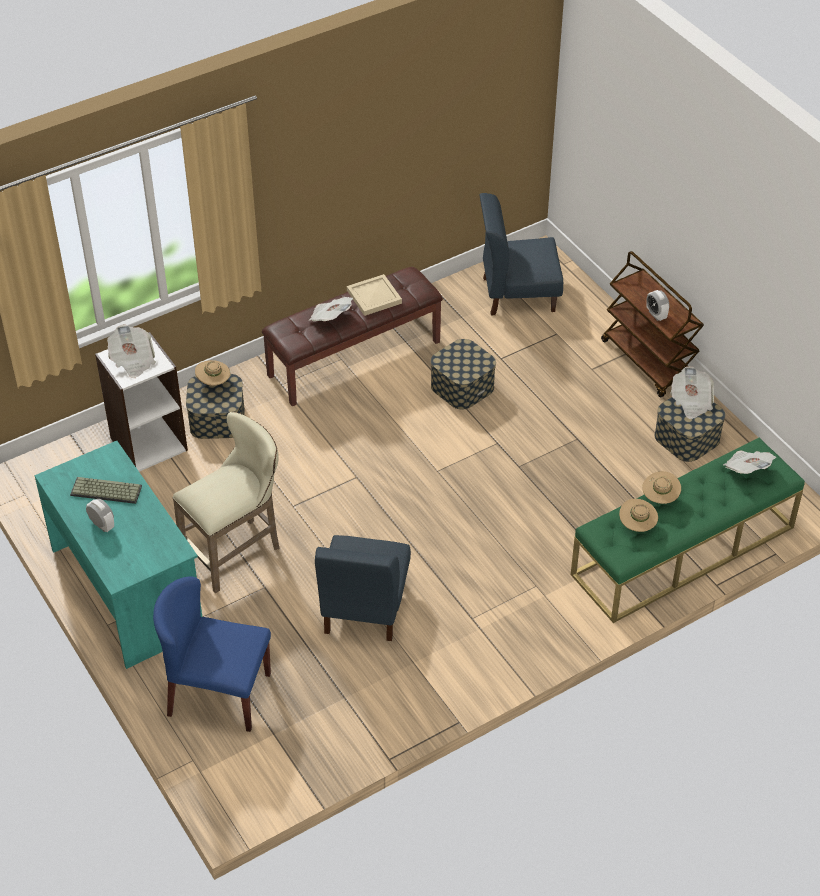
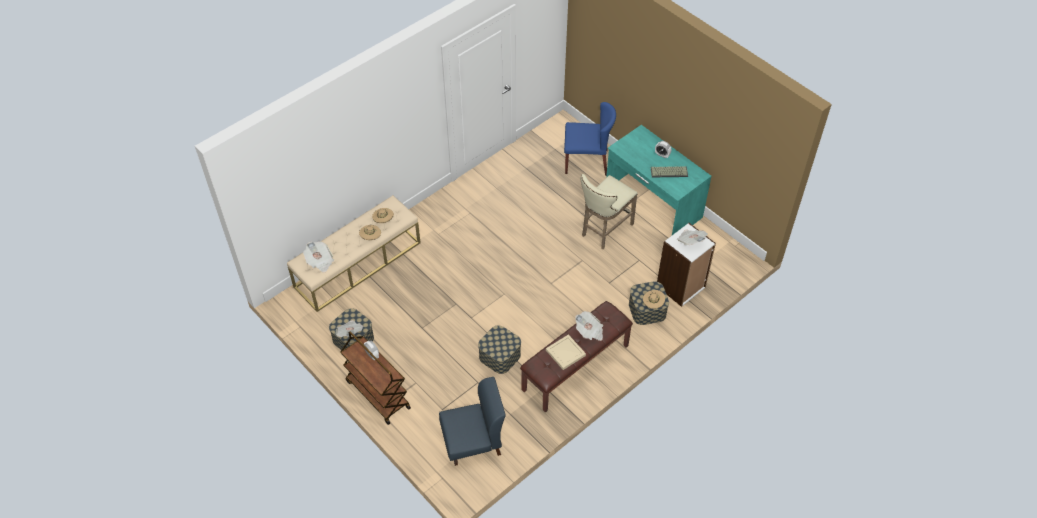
camera: 170 degrees right, 5 degrees up
(364, 607) = (527, 210): blue chair -> none
(683, 551) = (358, 264): green bench -> beige bench

